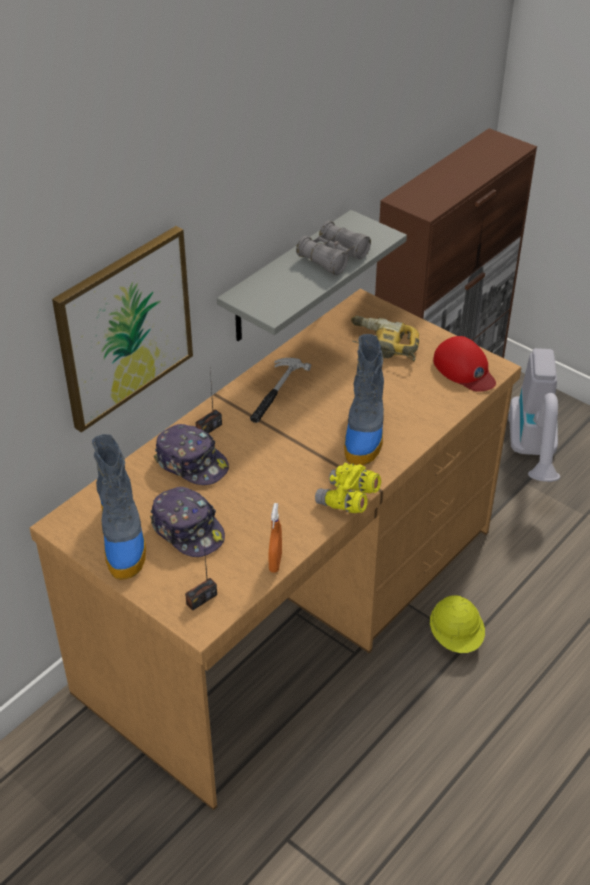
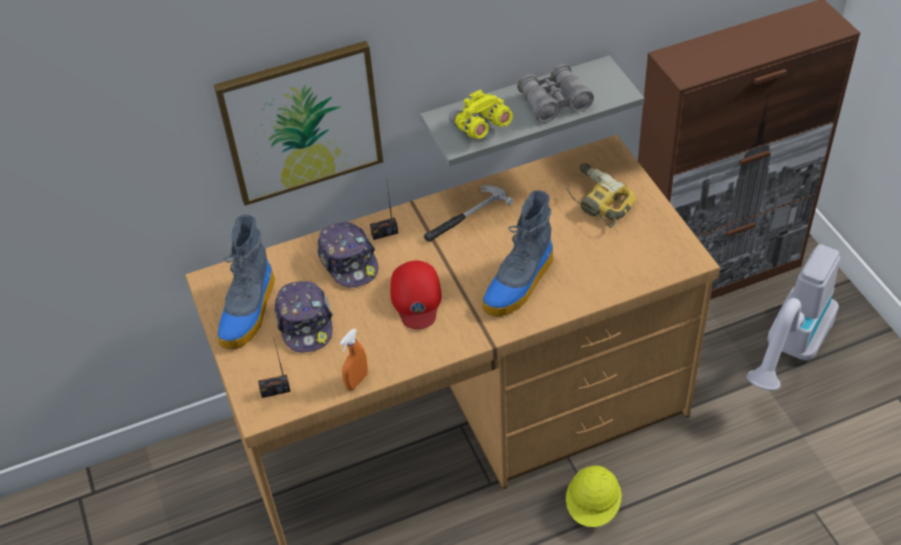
camera: 30 degrees right, 5 degrees up
(347, 500) = (458, 345): yellow binoculars -> yellow binoculars (480, 128)
(464, 369) = (659, 252): red cap -> red cap (416, 298)

